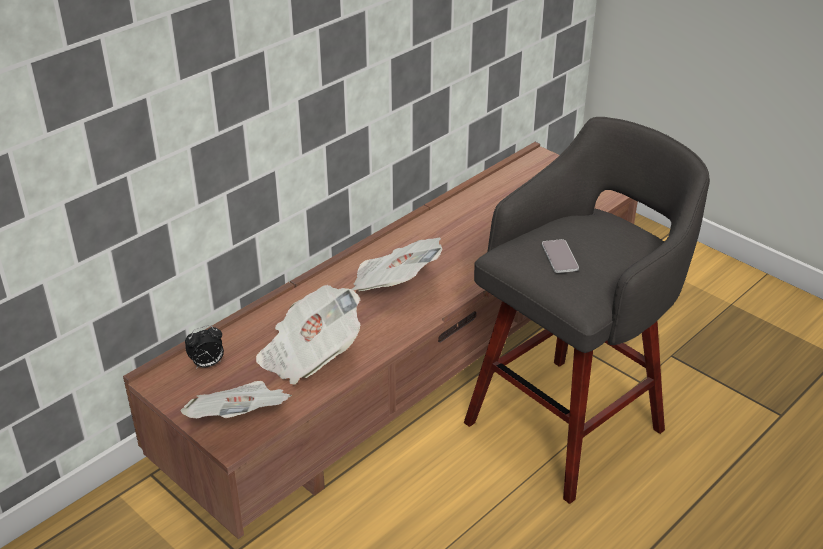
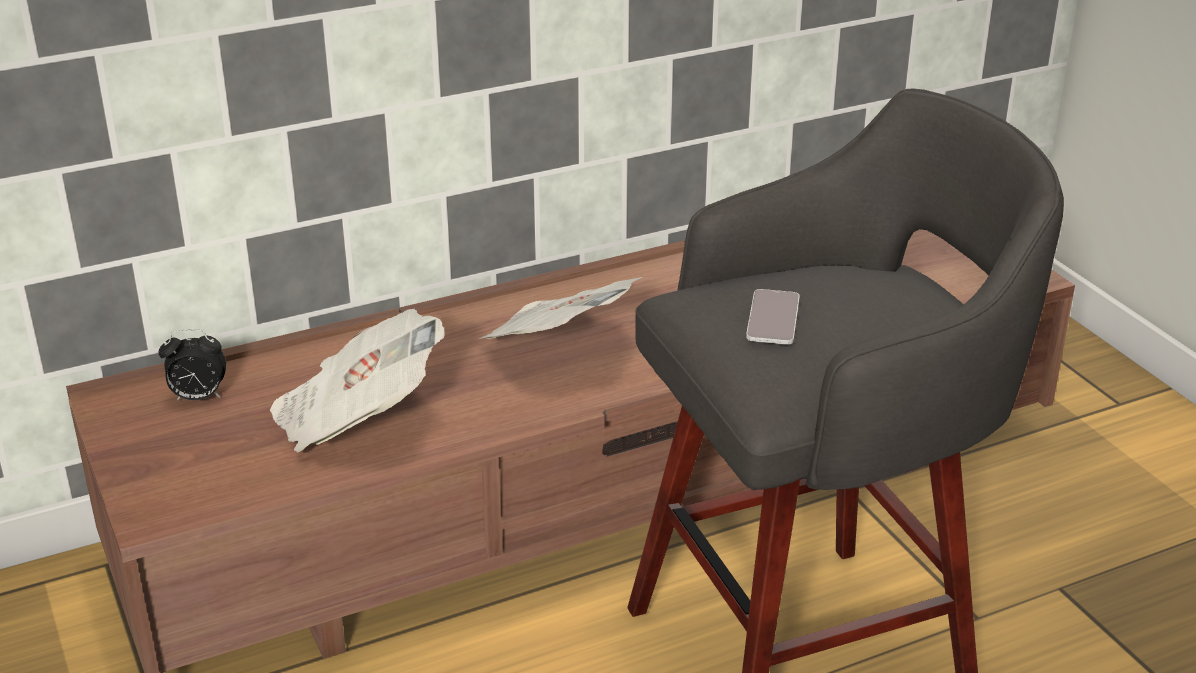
camera: 20 degrees right, 5 degrees down
(240, 420) = (188, 487): newspaper -> none

